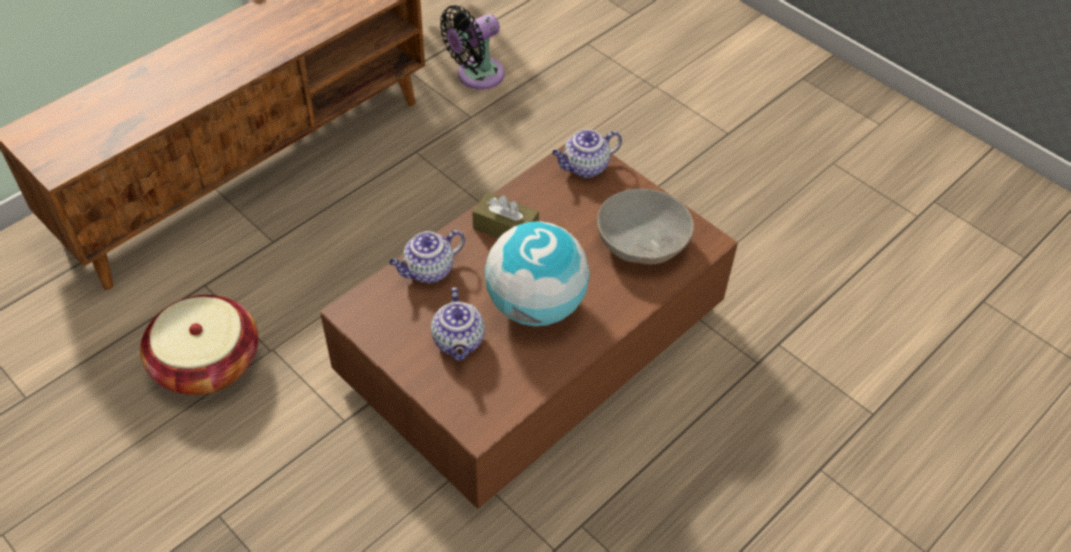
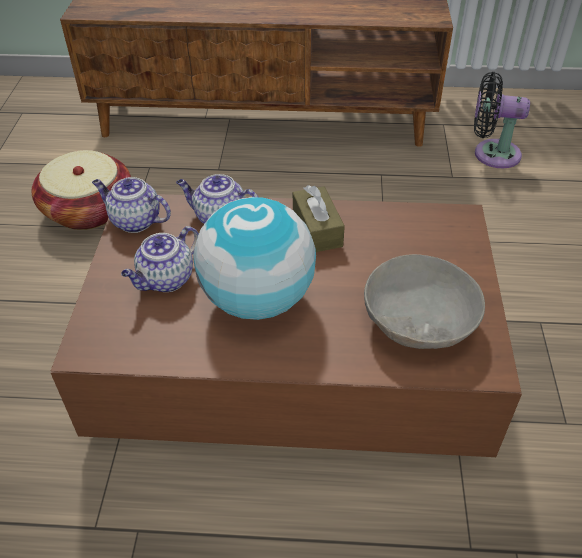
camera: 50 degrees right, 5 degrees down
(585, 167) = (447, 230): teapot -> teapot (134, 221)

